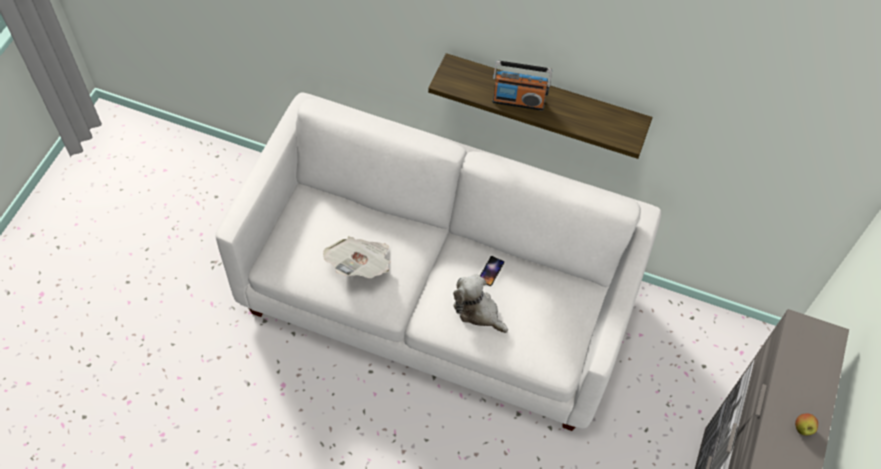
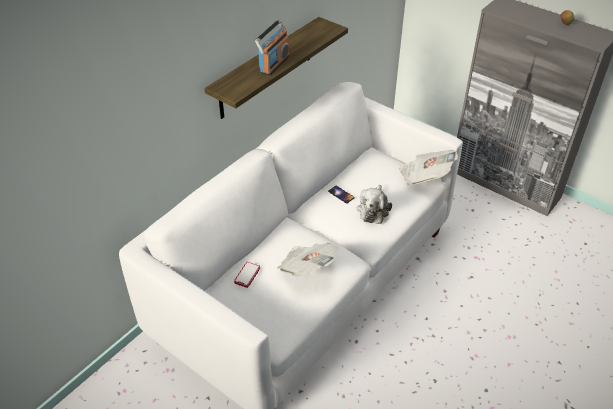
camera: 70 degrees left, 15 degrees down
(337, 215) = (247, 275): none -> phone
(478, 311) = (373, 209): plush toy -> plush toy turned 45 degrees counterclockwise
(563, 357) = (425, 176): none -> newspaper

